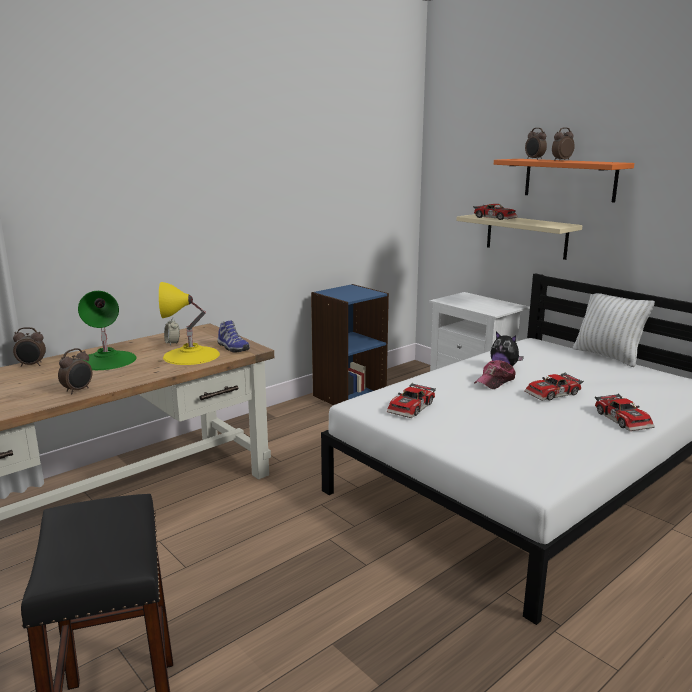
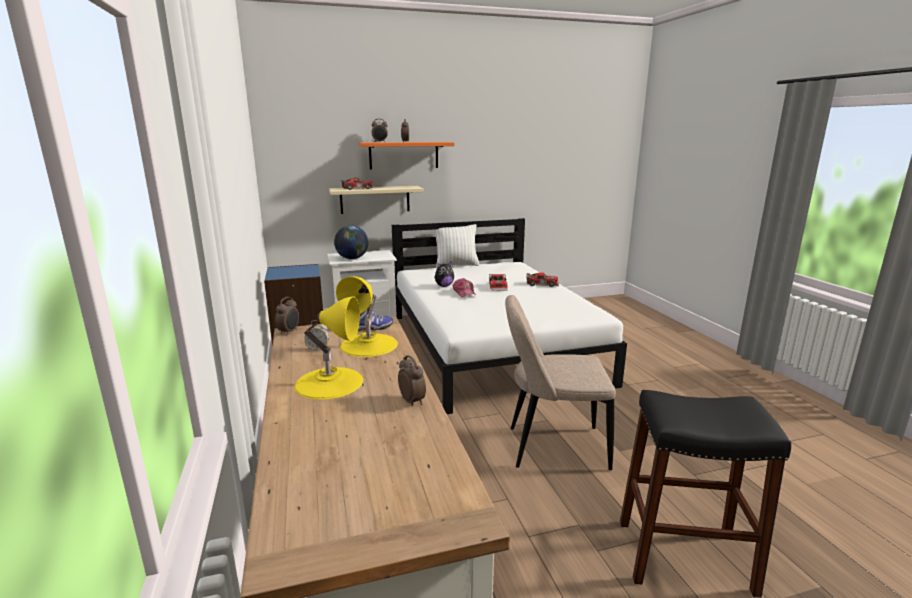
camera: 65 degrees left, 0 degrees up
(32, 365) = (284, 427): alarm clock -> alarm clock (289, 332)
(107, 360) = (329, 382): green table lamp -> yellow table lamp
(302, 580) = (552, 447): none -> beige chair
(413, 407) = (483, 319): toy car -> none
(463, 302) = (352, 258): none -> globe

